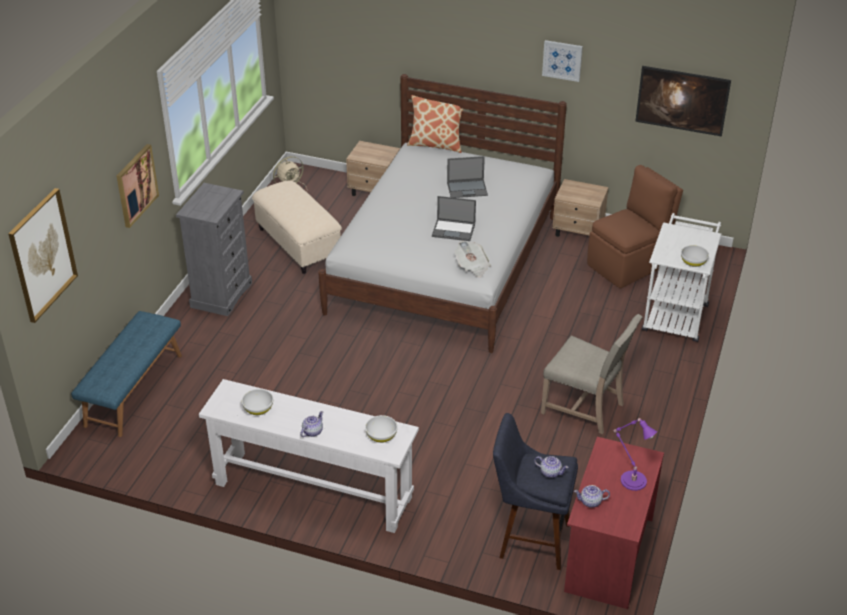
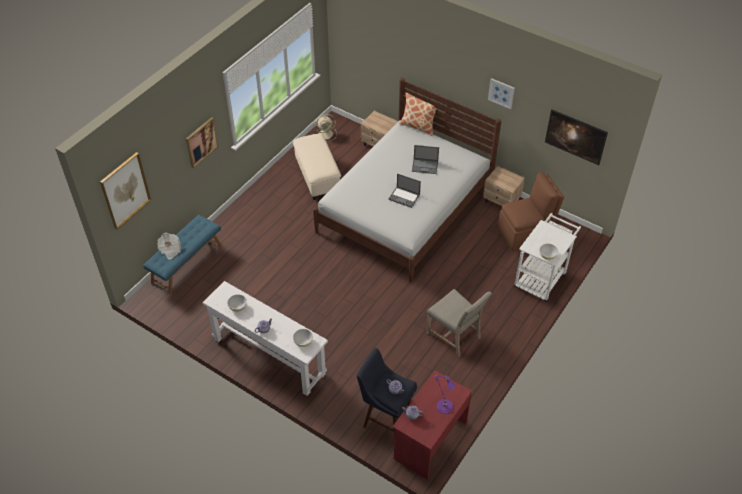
camera: 15 degrees right, 10 degrees up
(221, 295) = (258, 206): grey dresser -> none
(472, 266) = (406, 227): newspaper -> newspaper (170, 250)

